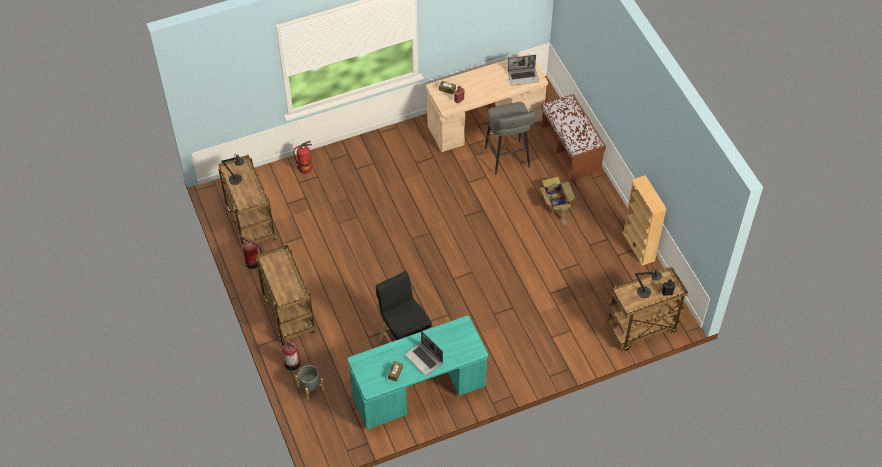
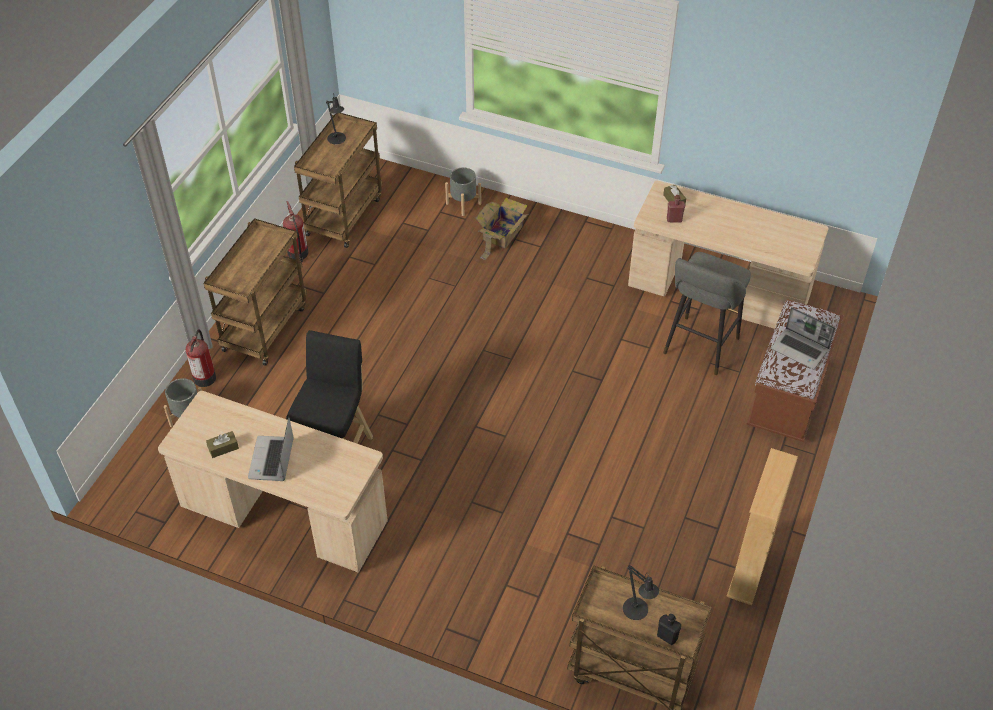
camera: 45 degrees right, 5 degrees down
(305, 169) = (463, 203): fire extinguisher -> grey planter
(418, 392) = (284, 515): turquoise desk -> beige desk
(523, 76) = (787, 246): laptop -> laptop (800, 349)
(556, 203) = (700, 438): cardboard box -> cardboard box (501, 234)

